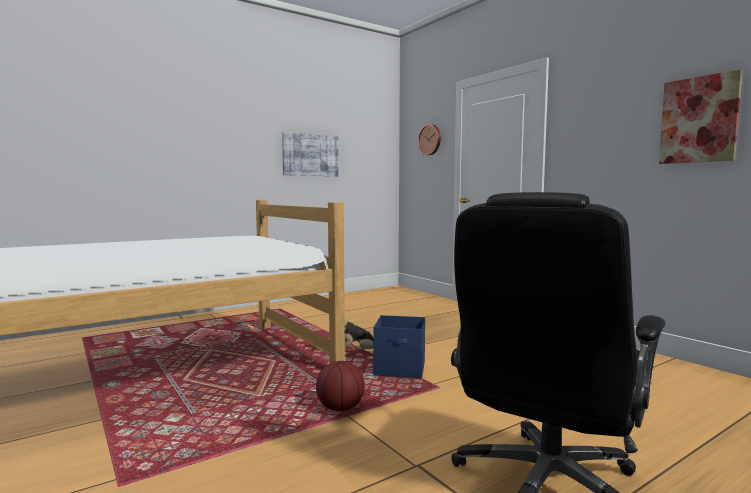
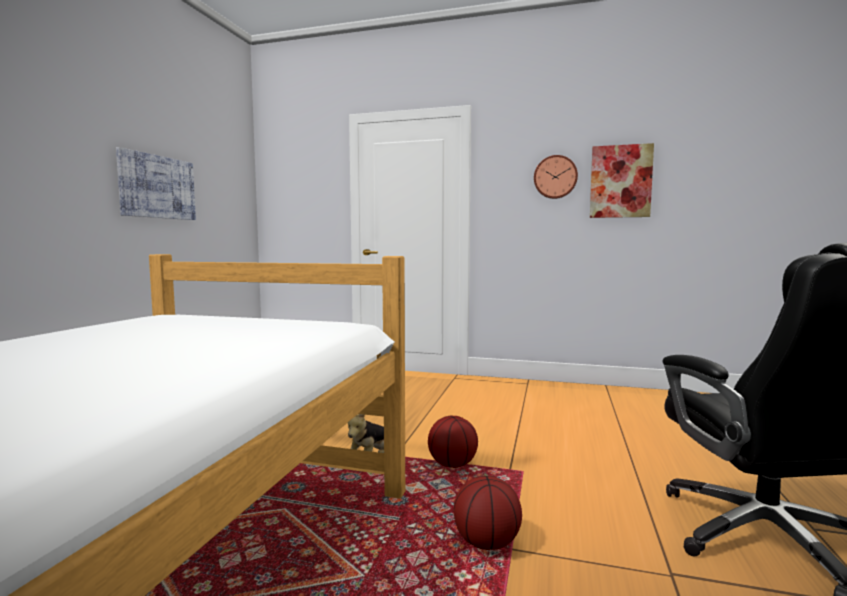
camera: 40 degrees left, 0 degrees up
(400, 369) = (452, 464): blue storage box -> basketball
(430, 139) = (310, 179): wall clock -> wall clock (555, 177)

